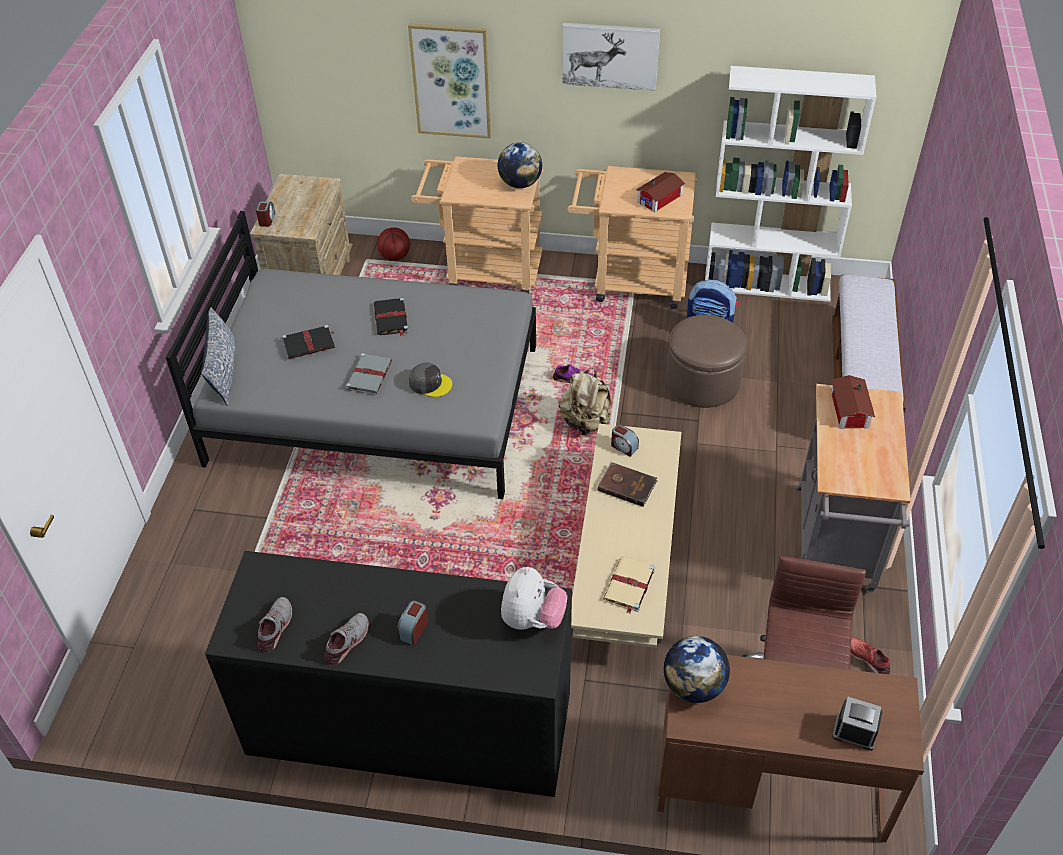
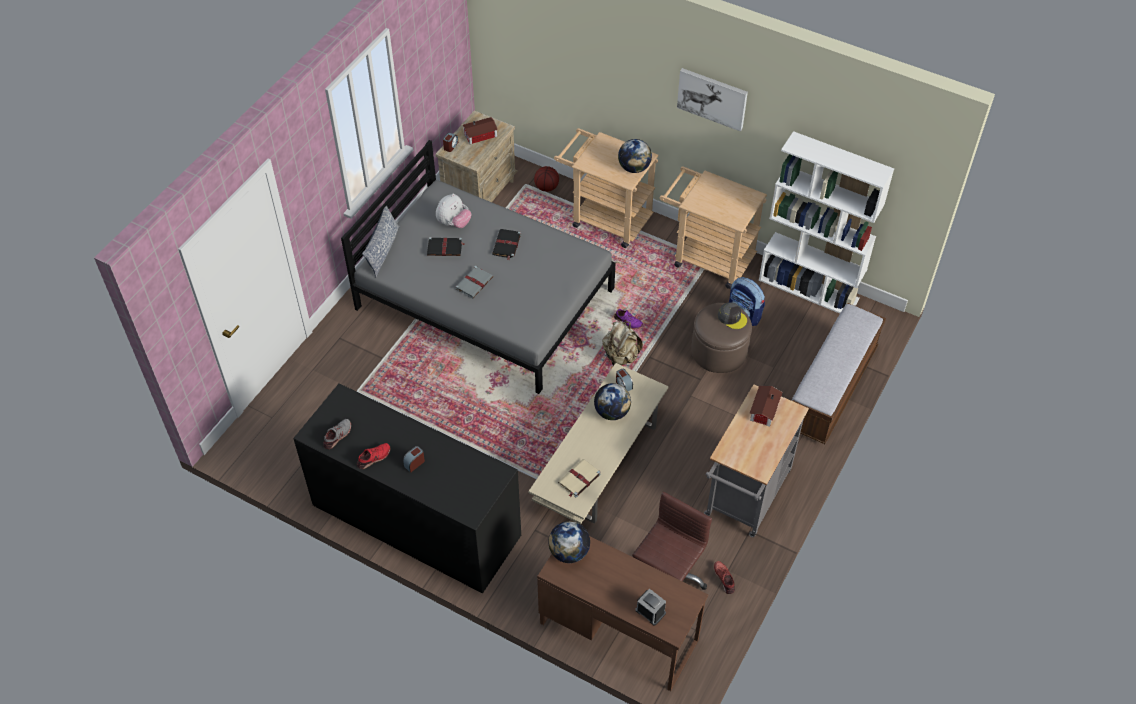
camera: 20 degrees right, 5 degrees up
(347, 642) = (374, 458): grey shoe -> red shoe
(430, 383) = (511, 301): grey cap -> grey cap (732, 318)
(451, 81) = (603, 81): picture -> none
(532, 619) = (485, 480): plush toy -> plush toy (454, 223)
(627, 485) = (612, 412): brown book -> globe
(661, 198) = (729, 208): toy house -> toy house (481, 135)

